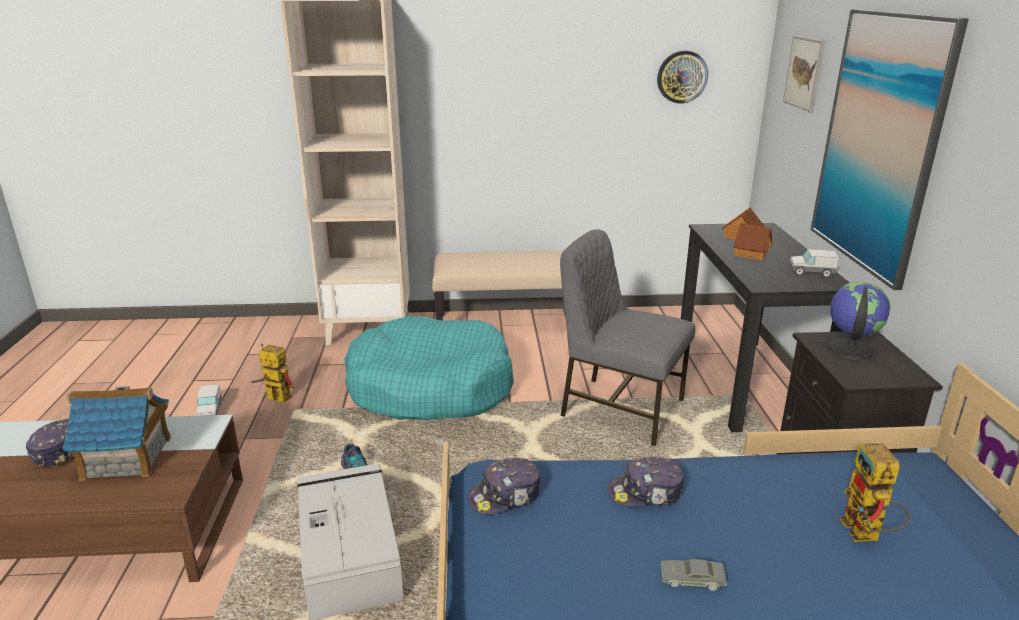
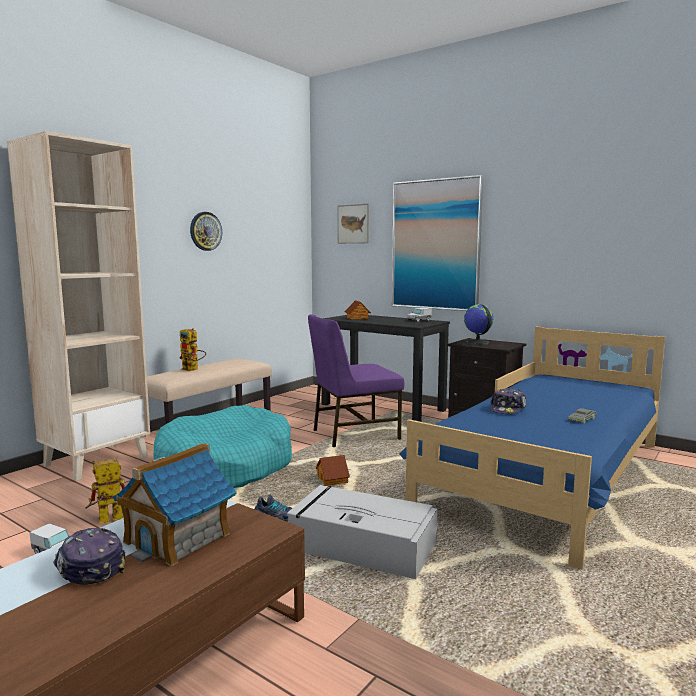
camera: 50 degrees left, 15 degrees down
(505, 496) = (470, 430): cap -> none
(620, 409) = (353, 434): grey chair -> purple chair
(682, 77) = (274, 232): wall clock -> wall clock (205, 231)
(752, 253) = (379, 320): toy house -> toy house (333, 480)
(866, 535) = (583, 393): toy robot -> toy robot (193, 369)

